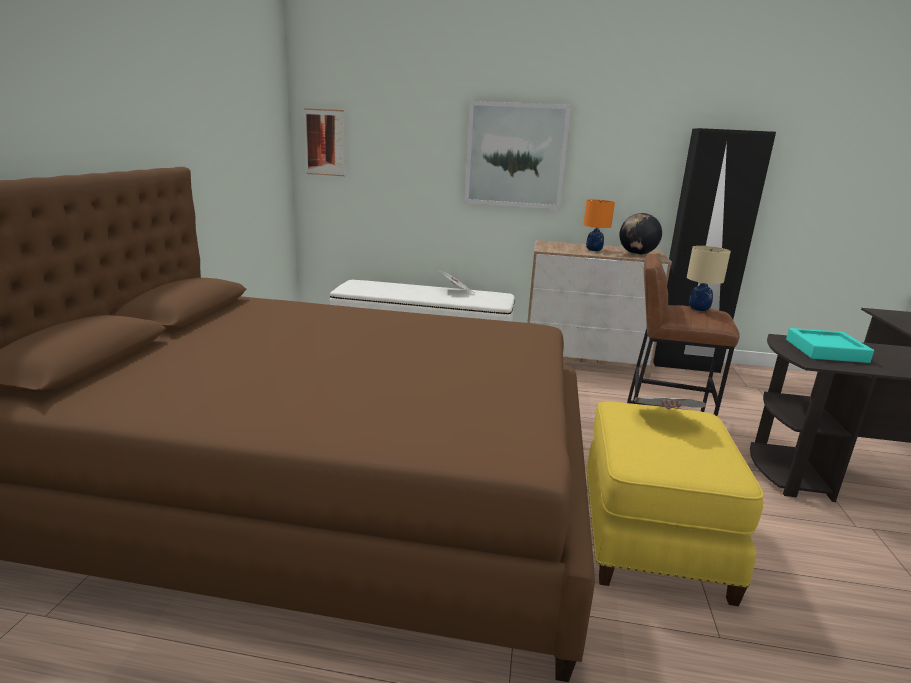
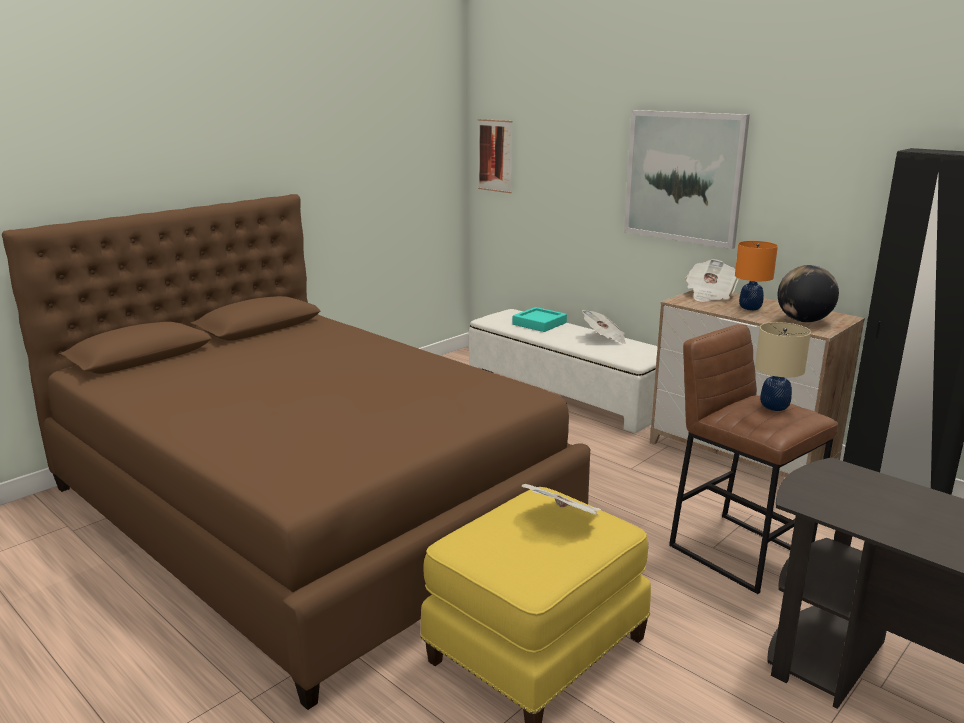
camera: 35 degrees right, 0 degrees up
(554, 245) = (709, 295): none -> newspaper
(826, 351) = (863, 495): turquoise tray -> turquoise tray (539, 323)

